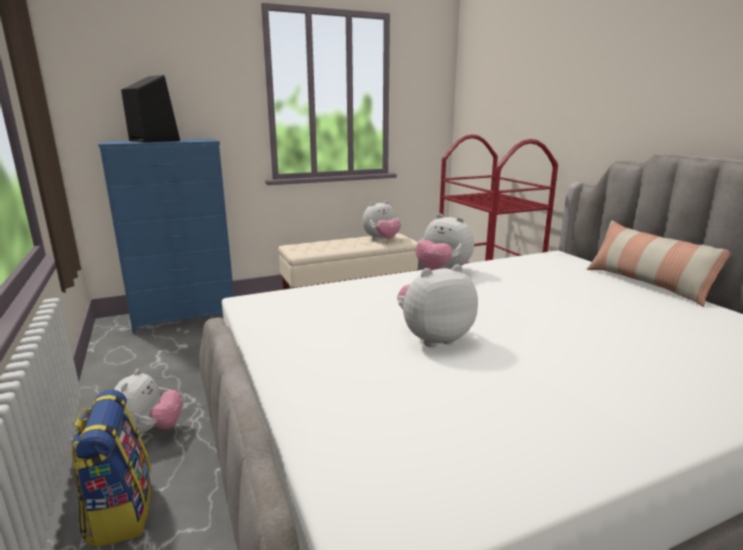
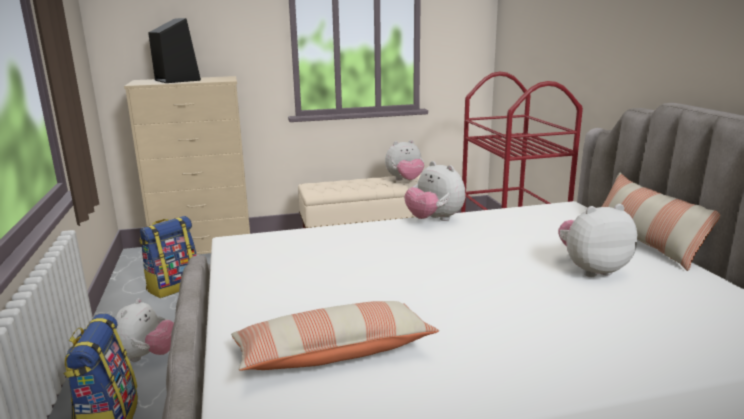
camera: 10 degrees right, 0 degrees up
(161, 353) = (174, 286): none -> backpack
(186, 315) = (205, 250): blue dresser -> beige dresser
(421, 415) = (333, 353): none -> pillow
(433, 338) = (384, 286): plush toy -> plush toy (591, 269)

